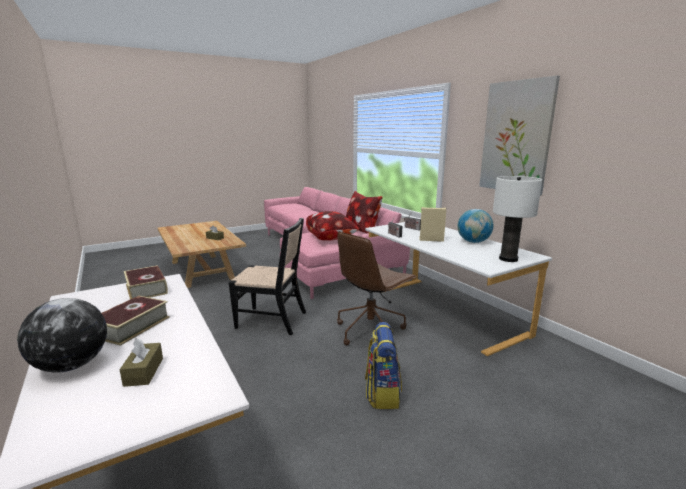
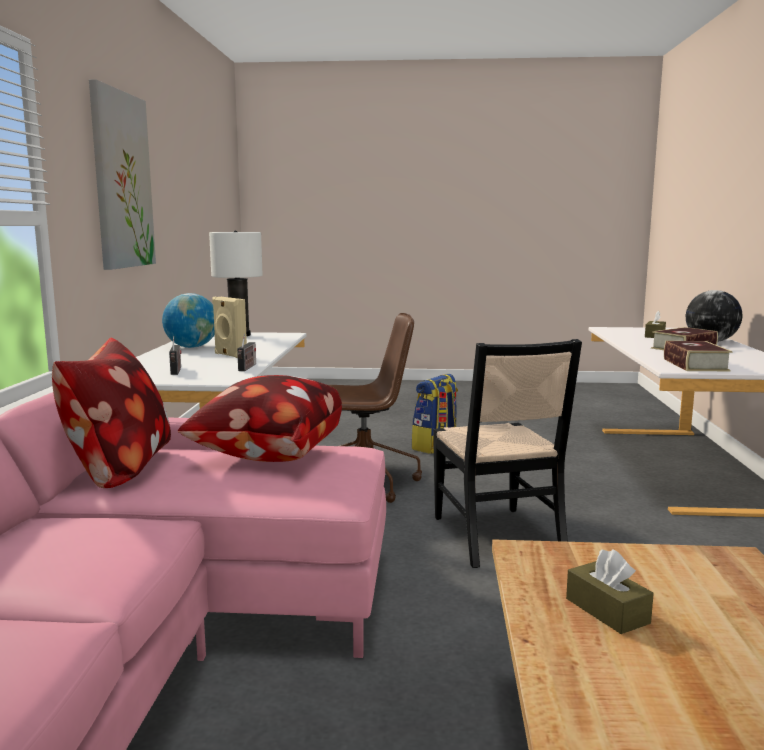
camera: 145 degrees left, 5 degrees down
(271, 320) = (496, 537): chair -> chair turned 150 degrees counterclockwise

